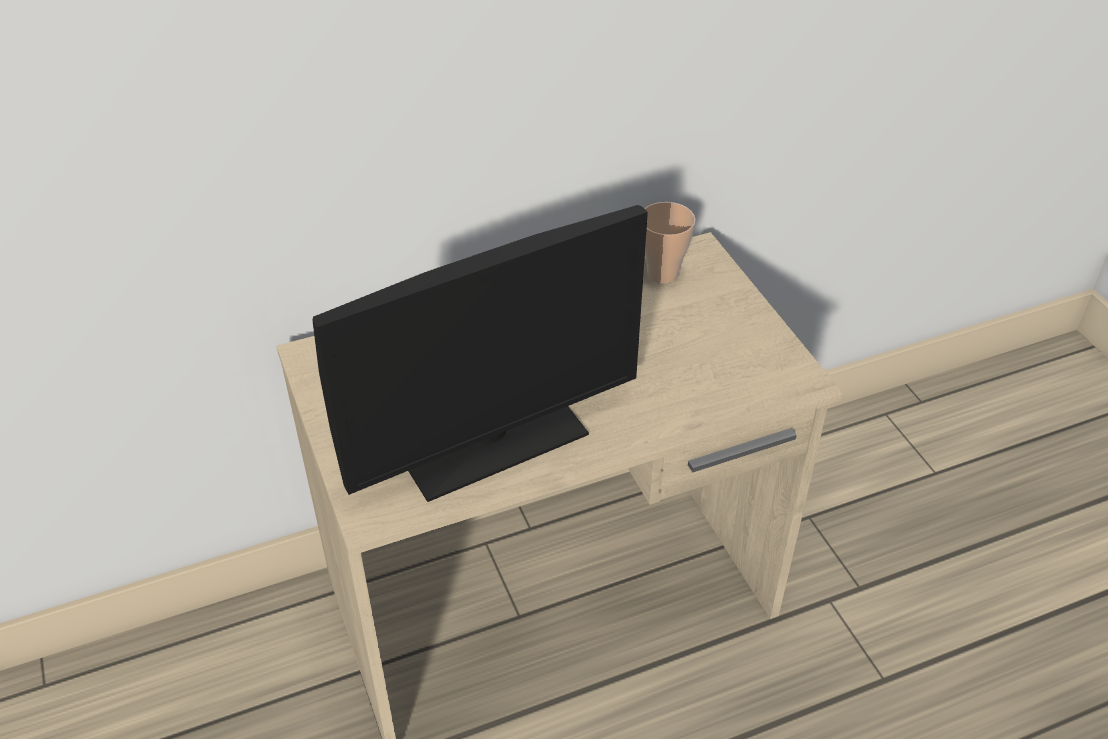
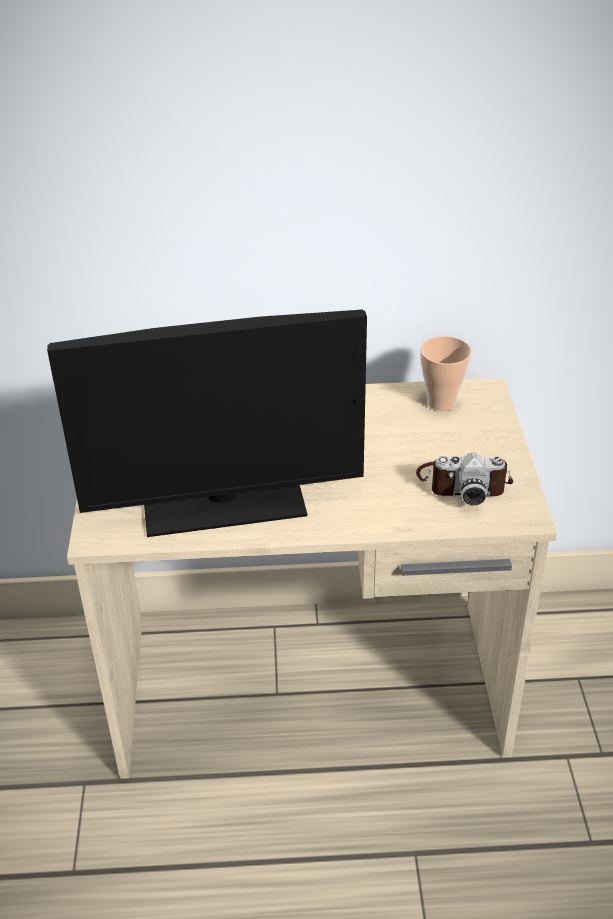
camera: 20 degrees right, 5 degrees down
(728, 359) = (463, 483): none -> camera

